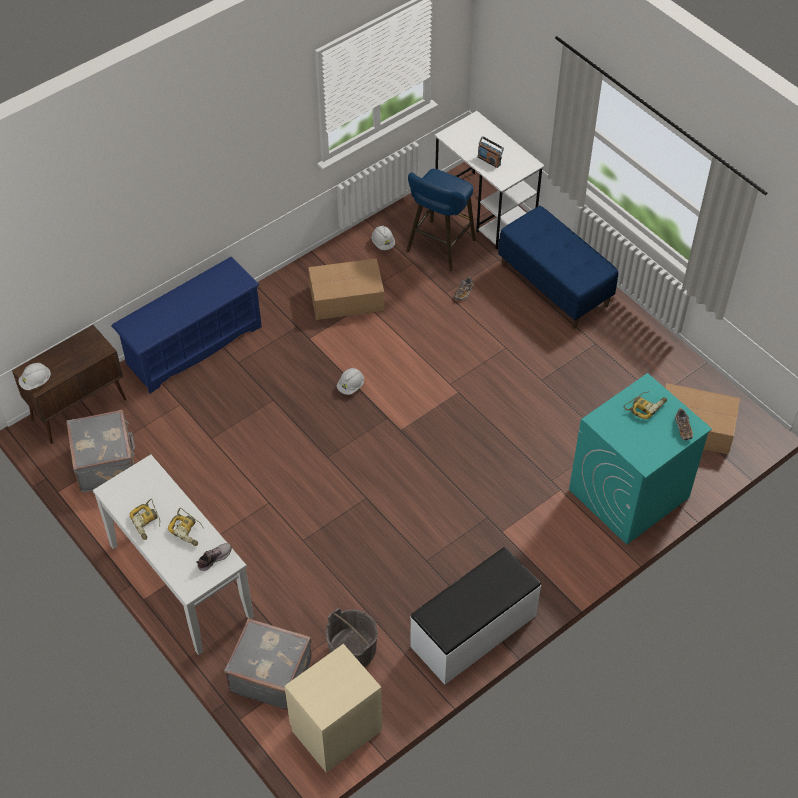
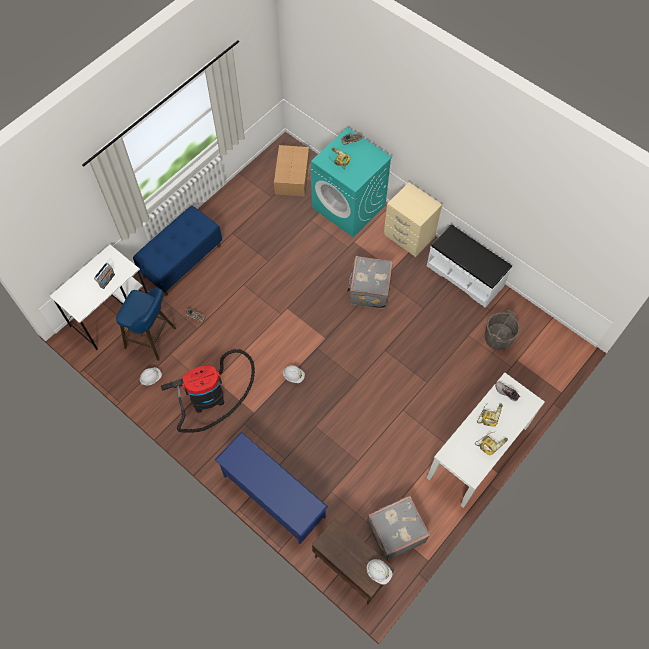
camera: 100 degrees left, 10 degrees up
(271, 674) = (527, 381): grey suitcase -> grey suitcase (369, 290)
(336, 729) = (550, 338): beige nightstand -> beige nightstand (408, 236)
(345, 298) = (211, 395): cardboard box -> vacuum cleaner

